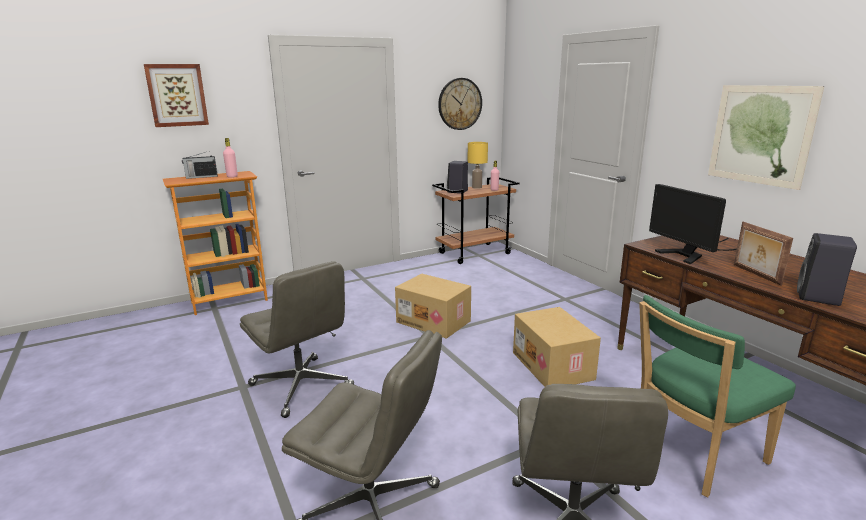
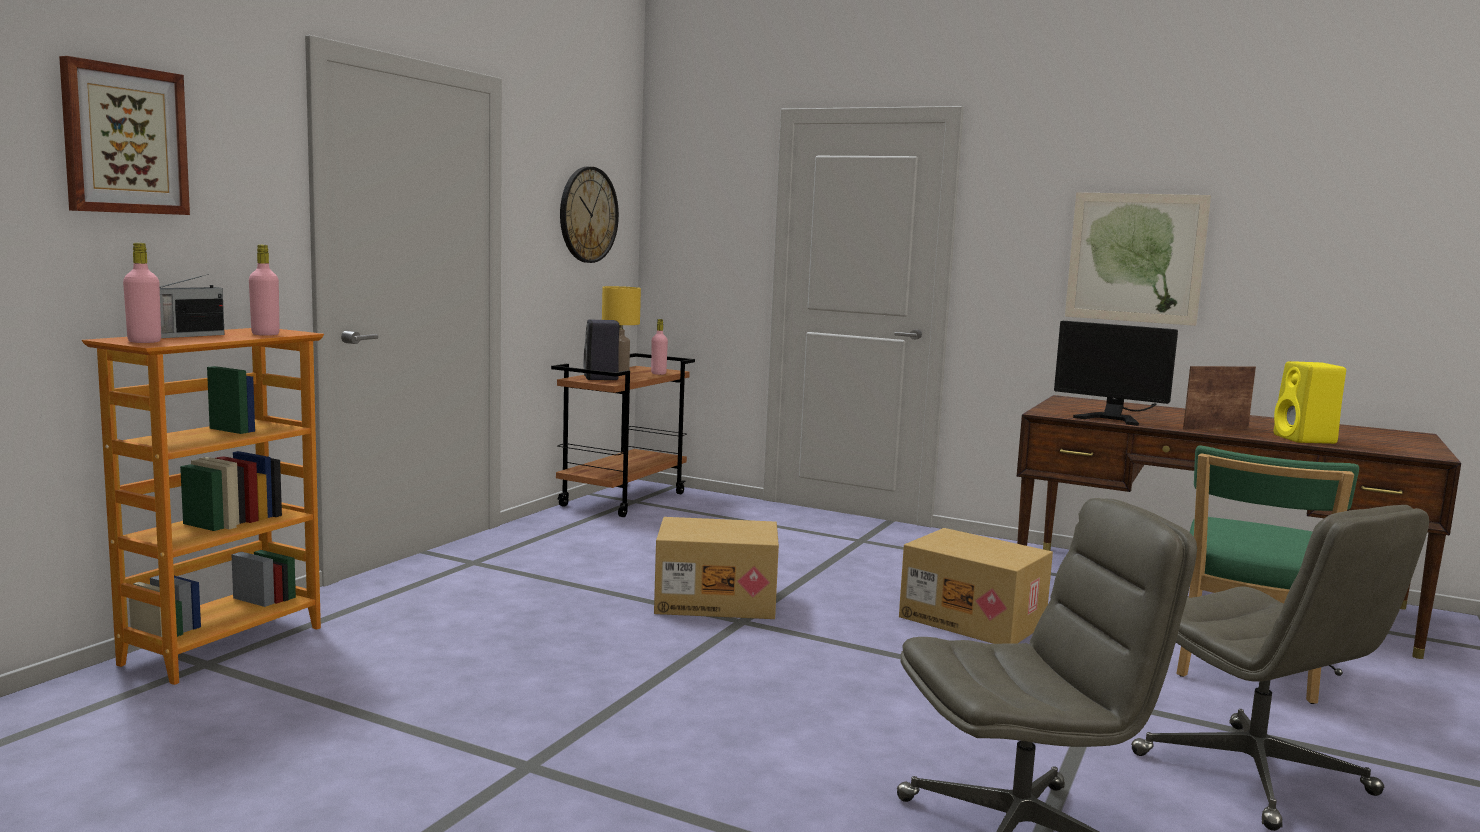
camera: 35 degrees left, 10 degrees down
(176, 181) = (144, 342): none -> pink bottle
(302, 386) = (646, 735): grey office chair -> none
(755, 274) = (1214, 428): picture frame -> picture frame turned 120 degrees clockwise
(818, 297) = (1306, 440): black speaker -> yellow speaker

